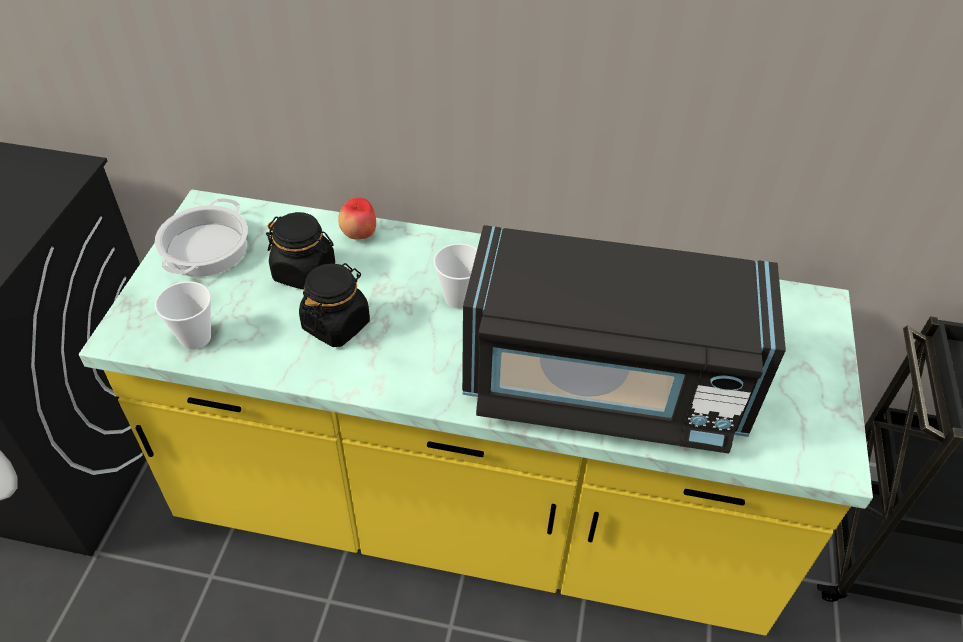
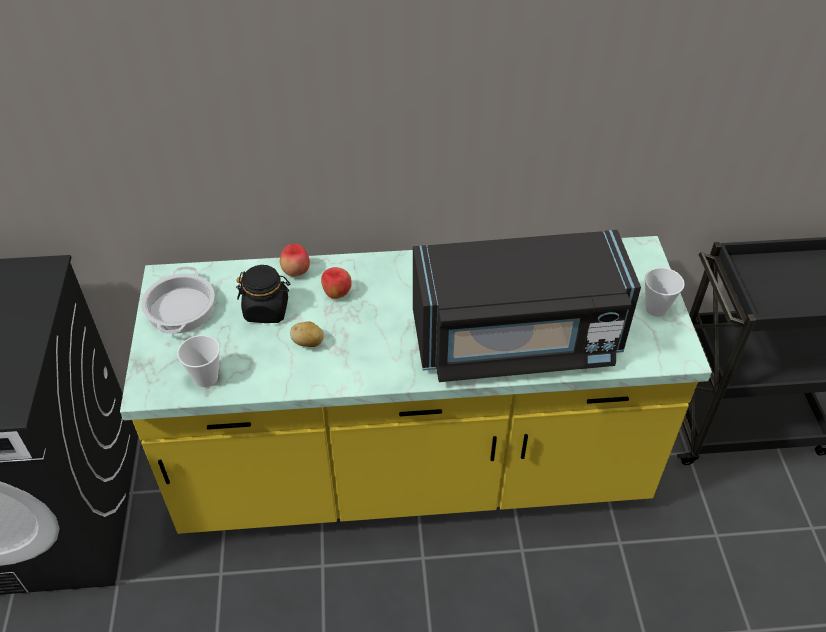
camera: 15 degrees left, 0 degrees up
(336, 324) = (308, 343): black jar -> potato
(397, 272) = (337, 294): none -> apple
(459, 298) = (390, 303): cup -> cup (656, 308)

